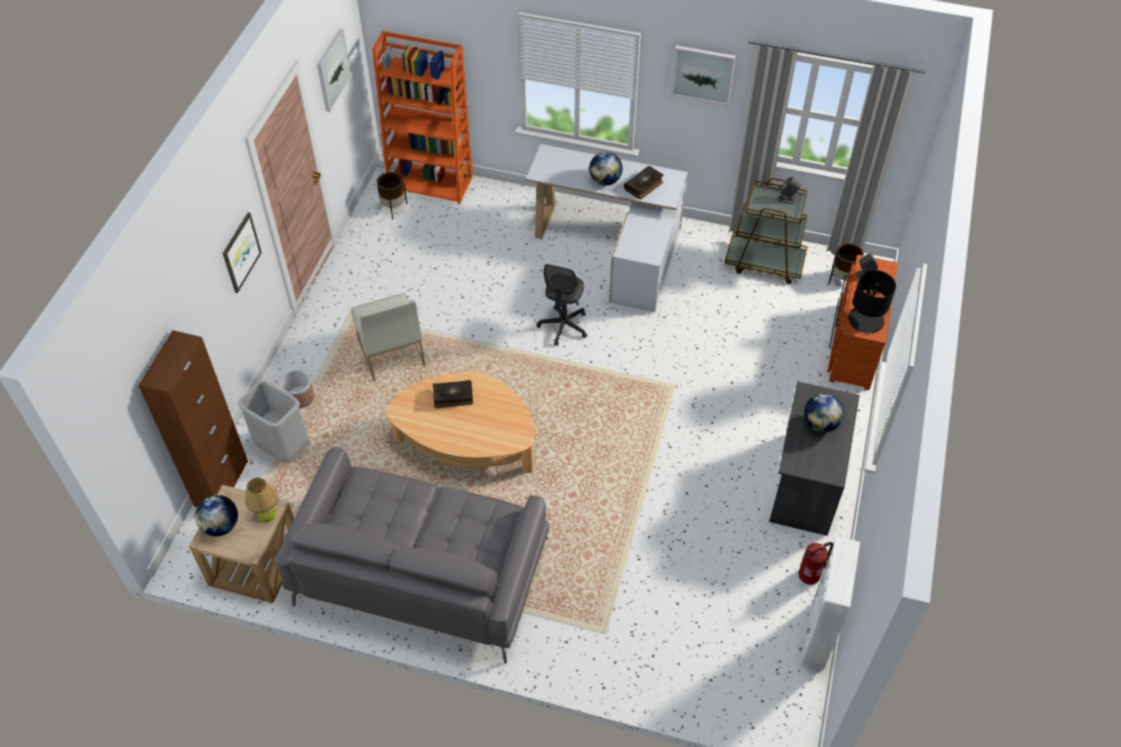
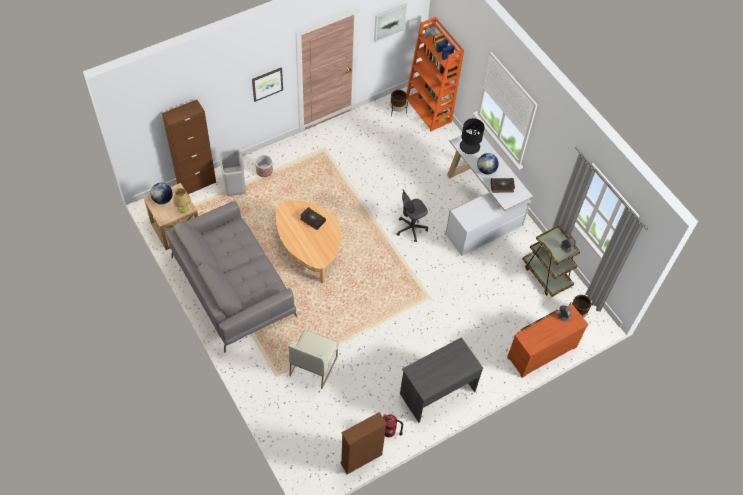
camera: 40 degrees right, 5 degrees up
(390, 352) = (322, 180): white chair -> white chair (313, 365)
(702, 74) = (557, 148): picture -> none
(817, 636) = (361, 459): white bookcase -> brown bookcase
(820, 424) = (447, 364): globe -> none
(865, 319) = (534, 337): black table lamp -> black table lamp (470, 146)

